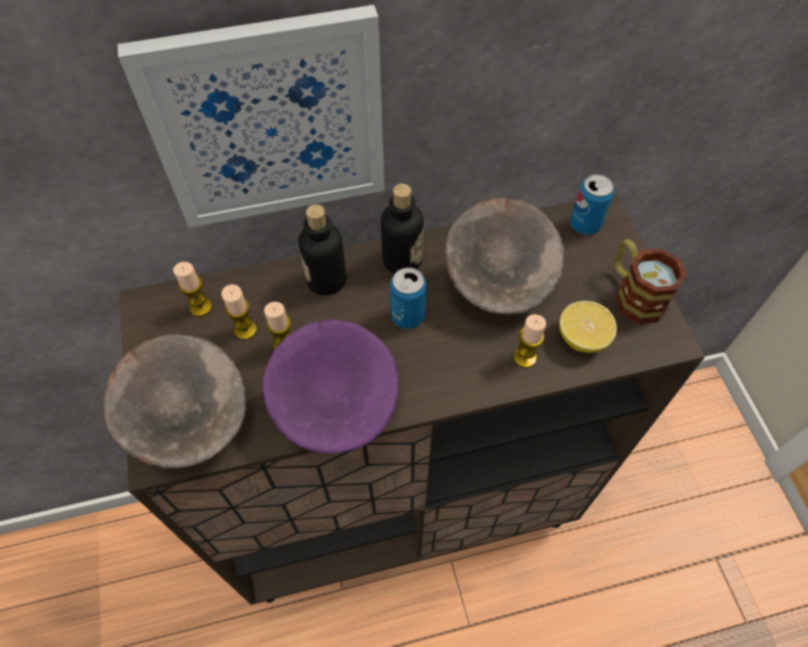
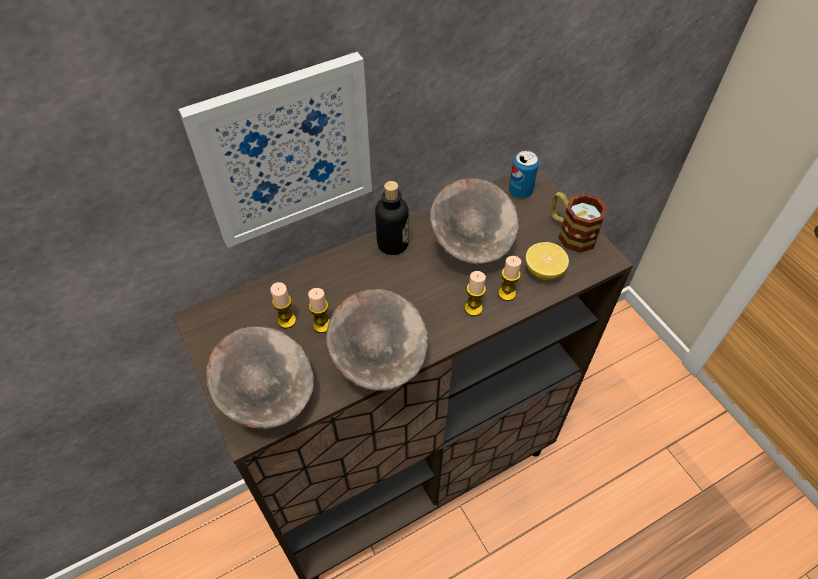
camera: 15 degrees left, 5 degrees down
(200, 307) = (244, 311): candle -> candle (473, 308)
(326, 280) = (339, 270): bottle -> none
(338, 410) = (380, 362): purple bowl -> grey bowl
(408, 316) = (410, 283): can -> none

